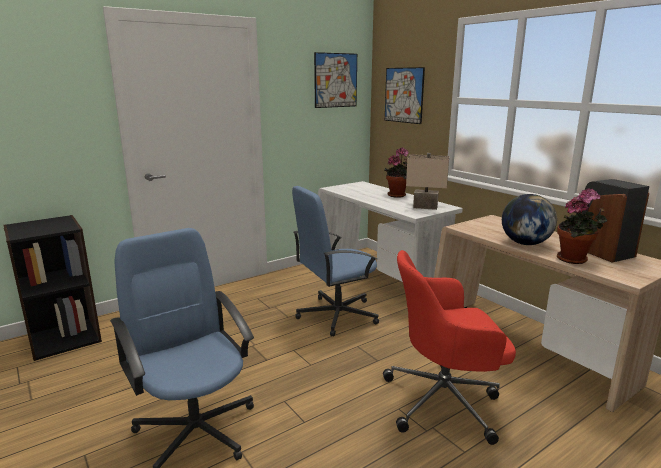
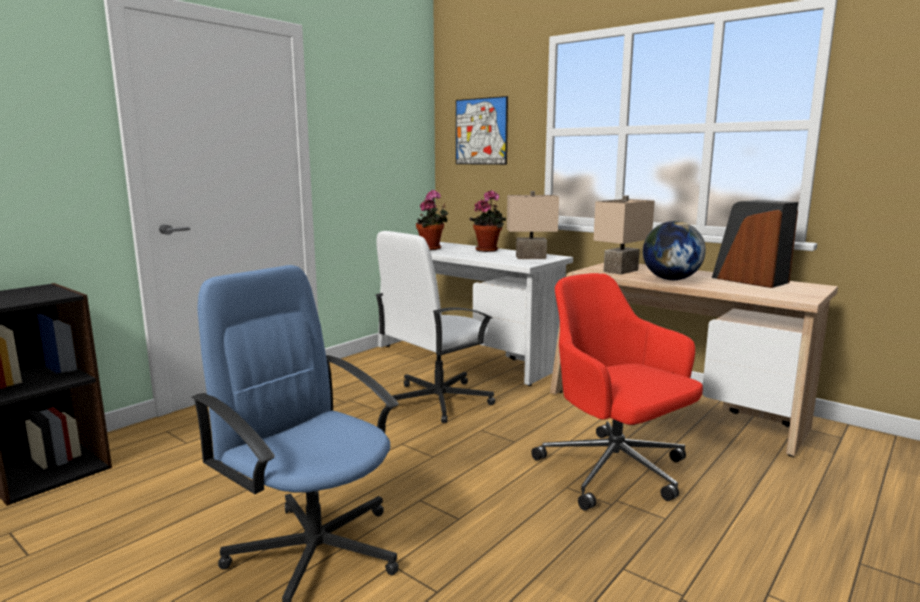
camera: 15 degrees left, 5 degrees down
(335, 80) = (395, 113): picture -> none
(336, 315) = (436, 401): blue office chair -> white office chair
(444, 401) = (615, 472): red office chair -> red office chair turned 75 degrees clockwise
(490, 229) = (622, 271): none -> beige table lamp
(574, 260) = (734, 288): potted plant -> potted plant (432, 249)

